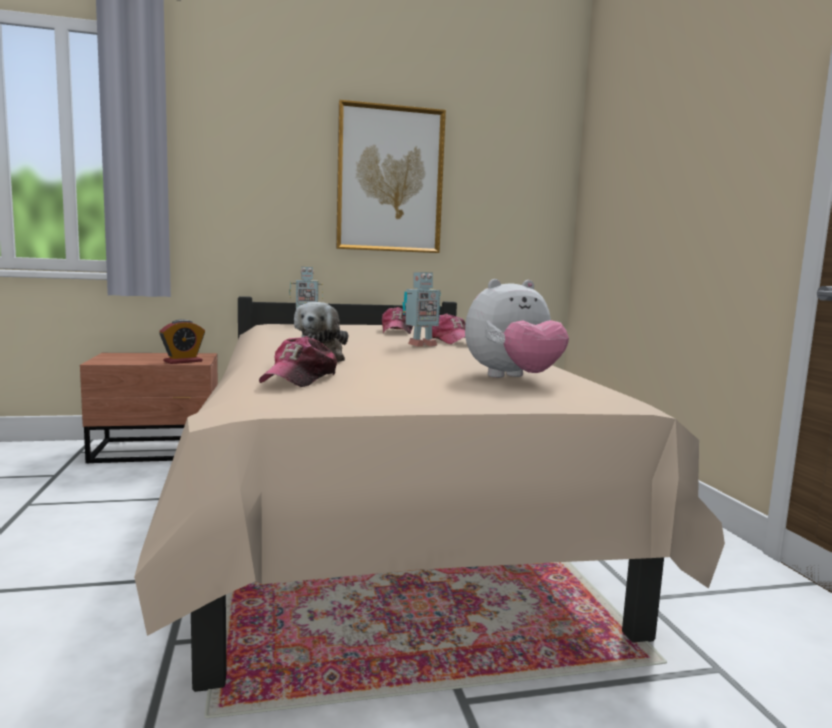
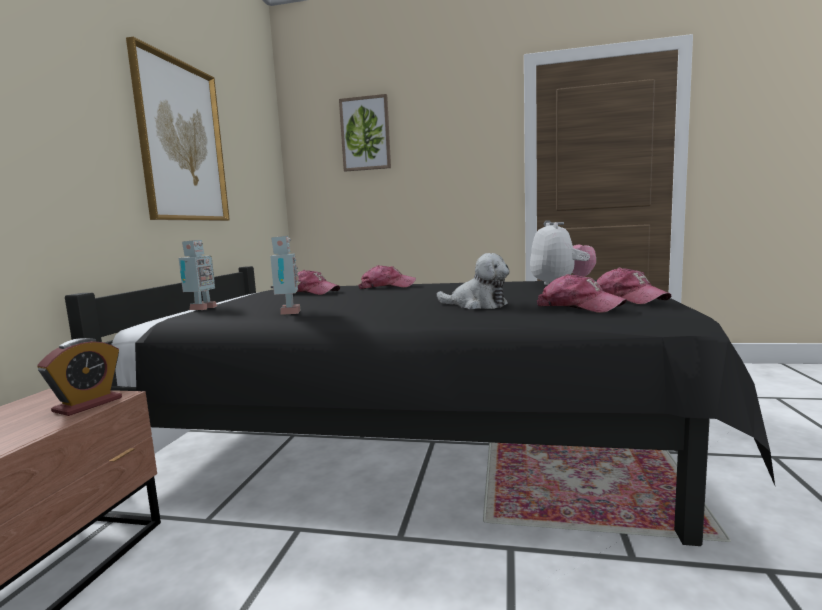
camera: 65 degrees left, 0 degrees up
(183, 361) = (88, 405): alarm clock -> alarm clock turned 45 degrees clockwise
(367, 392) = (627, 299): none -> cap
(380, 514) = (418, 441): beige bed -> black bed
(420, 345) = (409, 290): toy robot -> toy robot (287, 313)
(639, 141) = (365, 134): none -> picture

